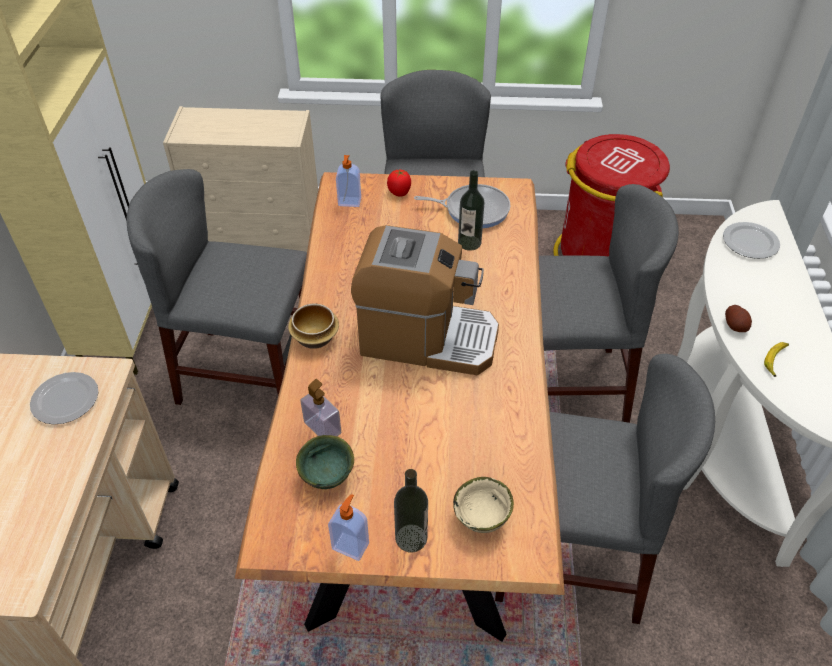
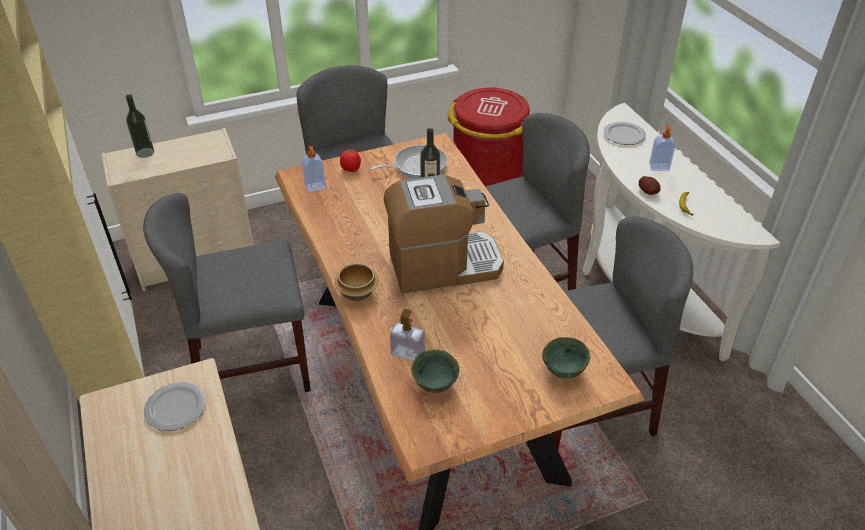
camera: 25 degrees left, 5 degrees down
(351, 545) = (484, 423): soap dispenser -> soap dispenser (659, 166)
(411, 538) = (523, 402): bottle -> bottle (145, 152)
(482, 520) = (564, 371): beige bowl -> green bowl

